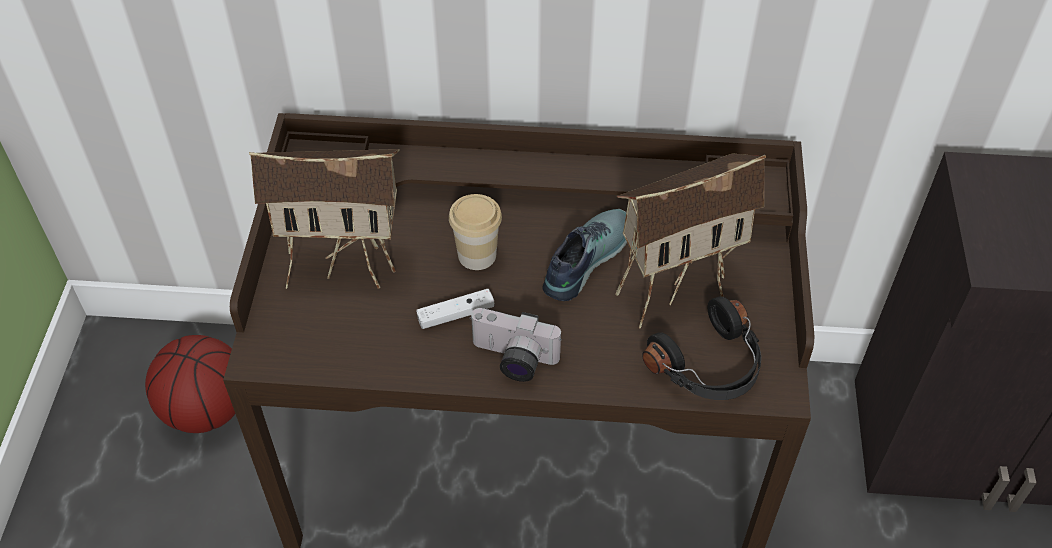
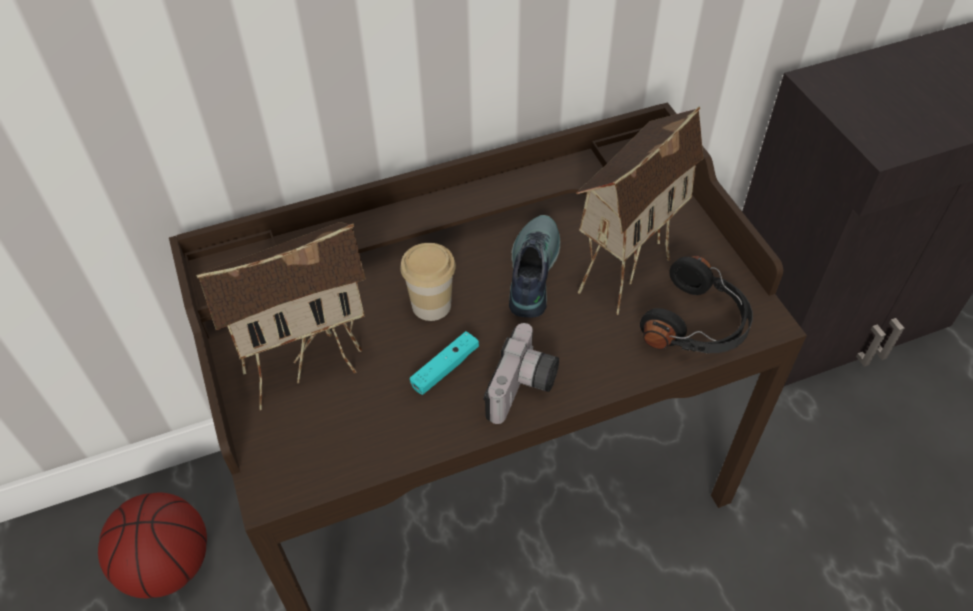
camera: 25 degrees left, 0 degrees up
(456, 314) = (445, 368): white game controller -> turquoise game controller
(512, 360) = (523, 389): camera -> camera turned 60 degrees counterclockwise

